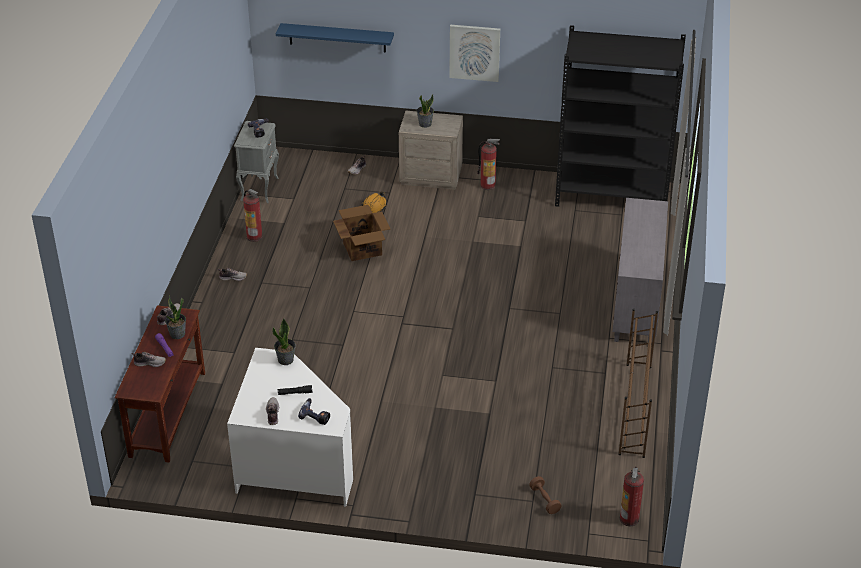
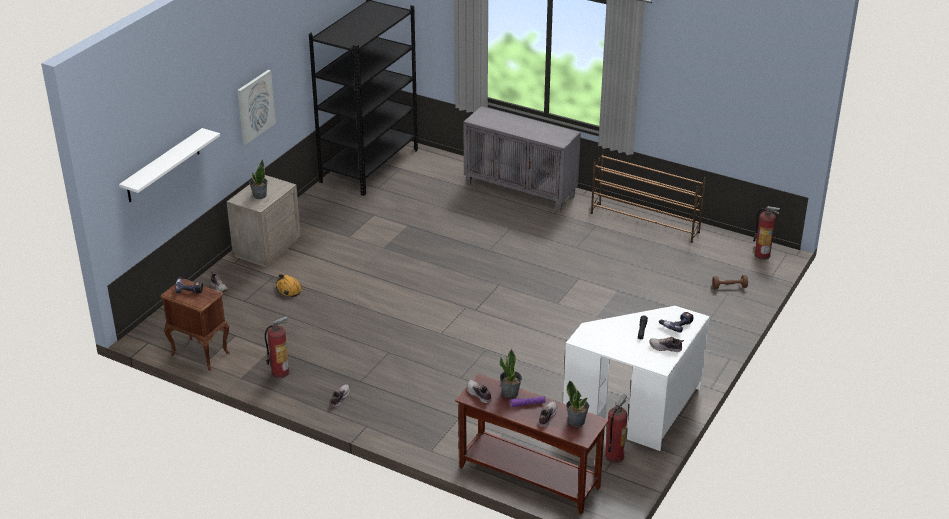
camera: 70 degrees left, 5 degrees down
(259, 189) = (199, 354): grey nightstand -> brown nightstand
(286, 360) = (593, 328): potted plant -> potted plant (576, 421)
(337, 37) = (163, 166): blue shelf -> white shelf
(362, 248) = (349, 309): cardboard box -> none
(488, 185) = (306, 221): fire extinguisher -> fire extinguisher (614, 456)

